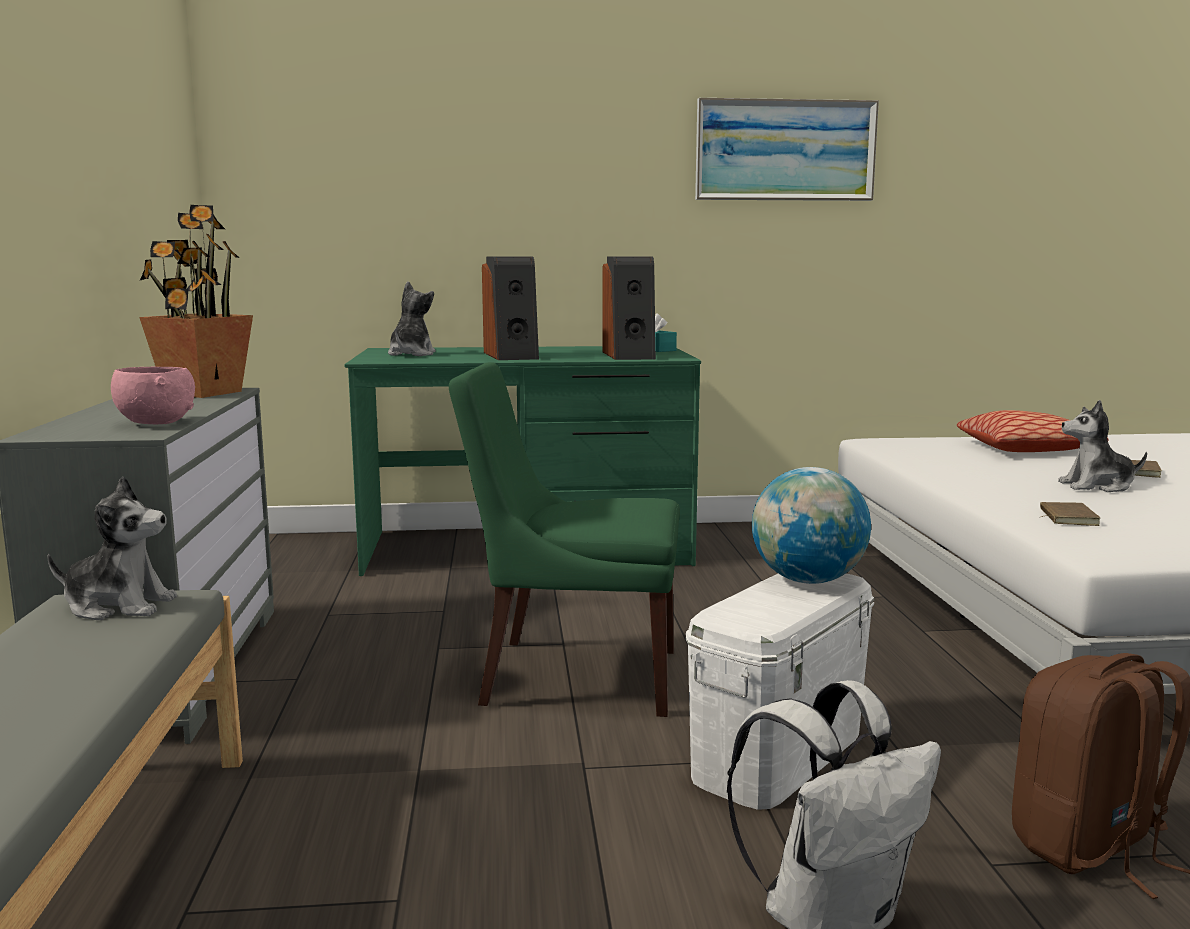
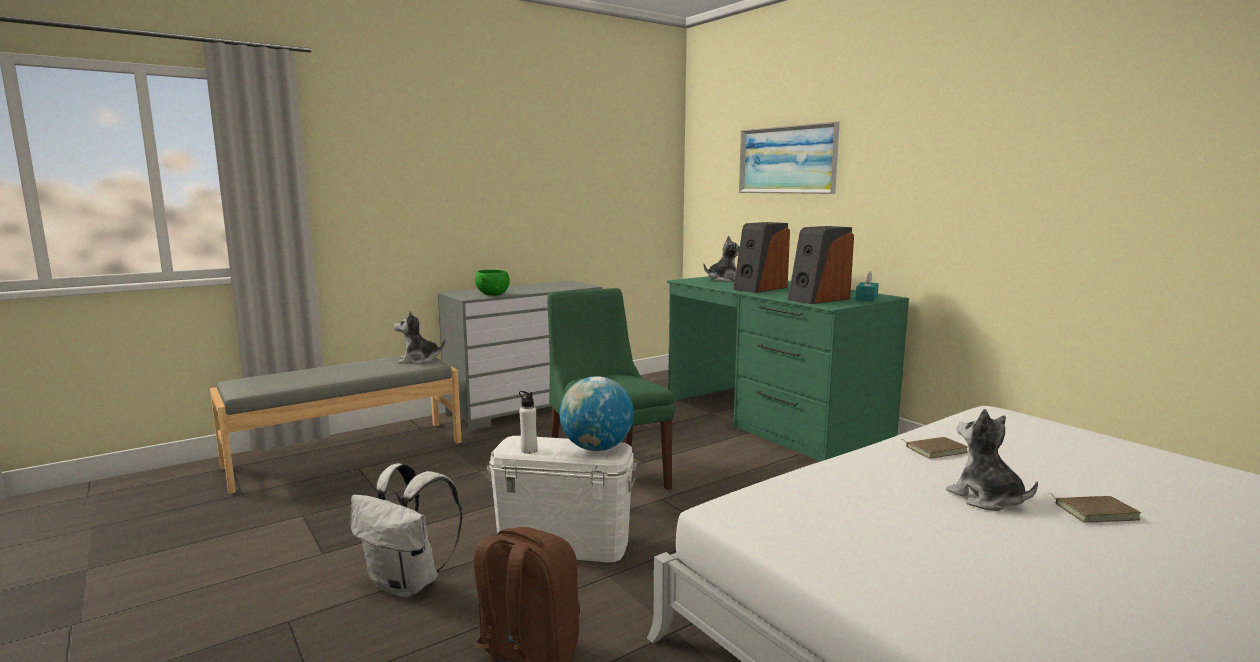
camera: 60 degrees right, 0 degrees up
(119, 606) = (418, 360): plush toy -> plush toy turned 105 degrees clockwise
(156, 423) = (493, 294): pink bowl -> green bowl
(202, 393) = (572, 285): potted plant -> none
(780, 614) = (529, 450): none -> white bottle
(785, 150) = (1019, 135): picture -> picture (787, 160)
(1026, 449) = (1107, 463): pillow -> none
(1066, 517) = (827, 492): brown book -> brown book (935, 450)

